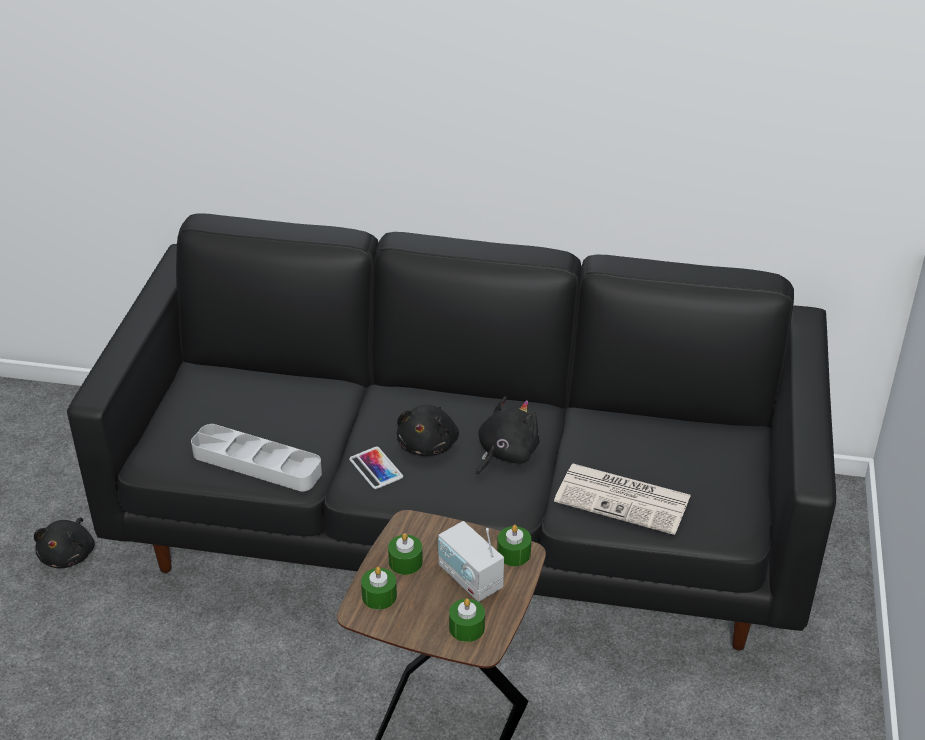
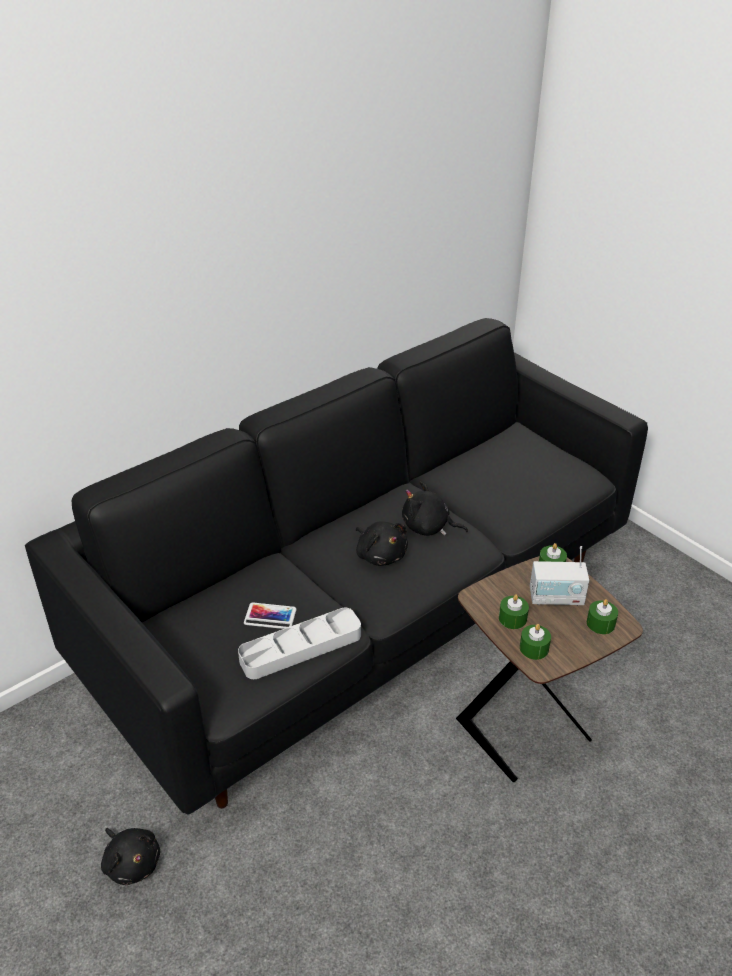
camera: 50 degrees left, 0 degrees up
(376, 468) = (376, 591): phone -> phone (270, 616)
(505, 454) = (428, 527): black plush toy -> black plush toy turned 60 degrees counterclockwise
(624, 499) = (523, 504): newspaper -> none

